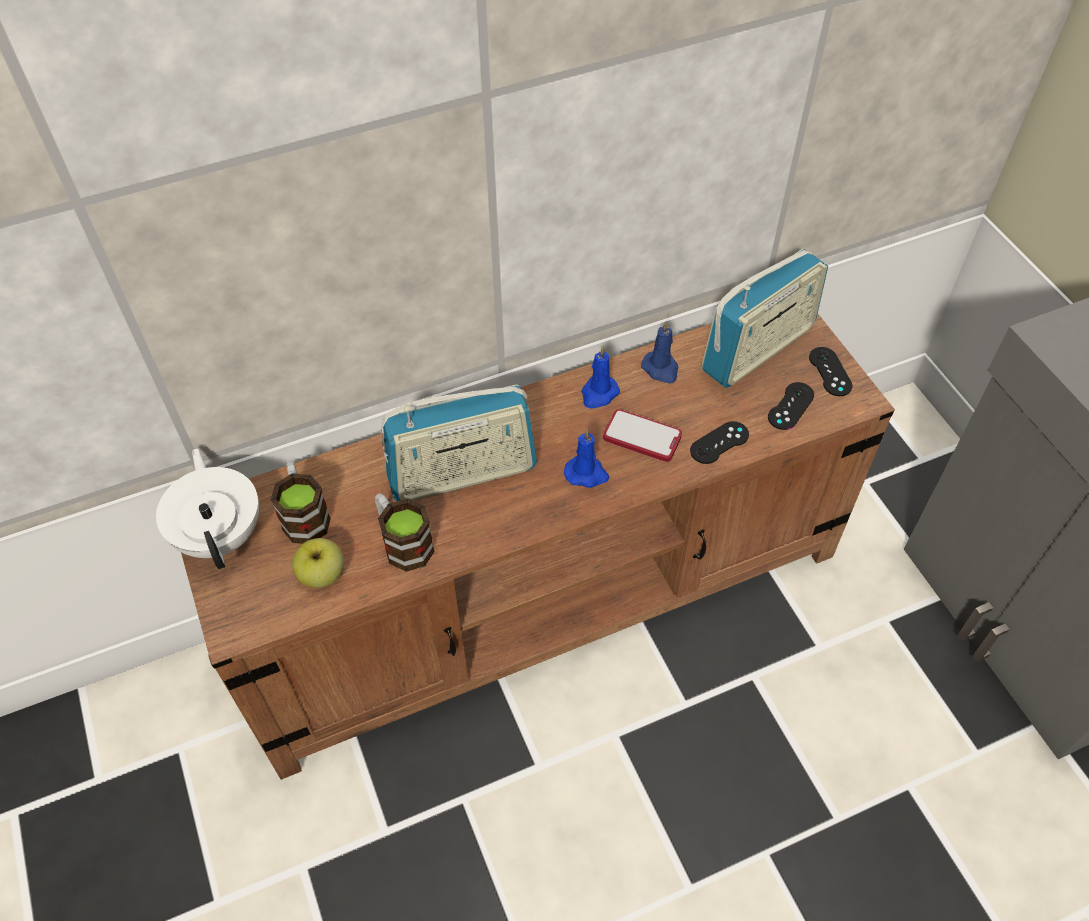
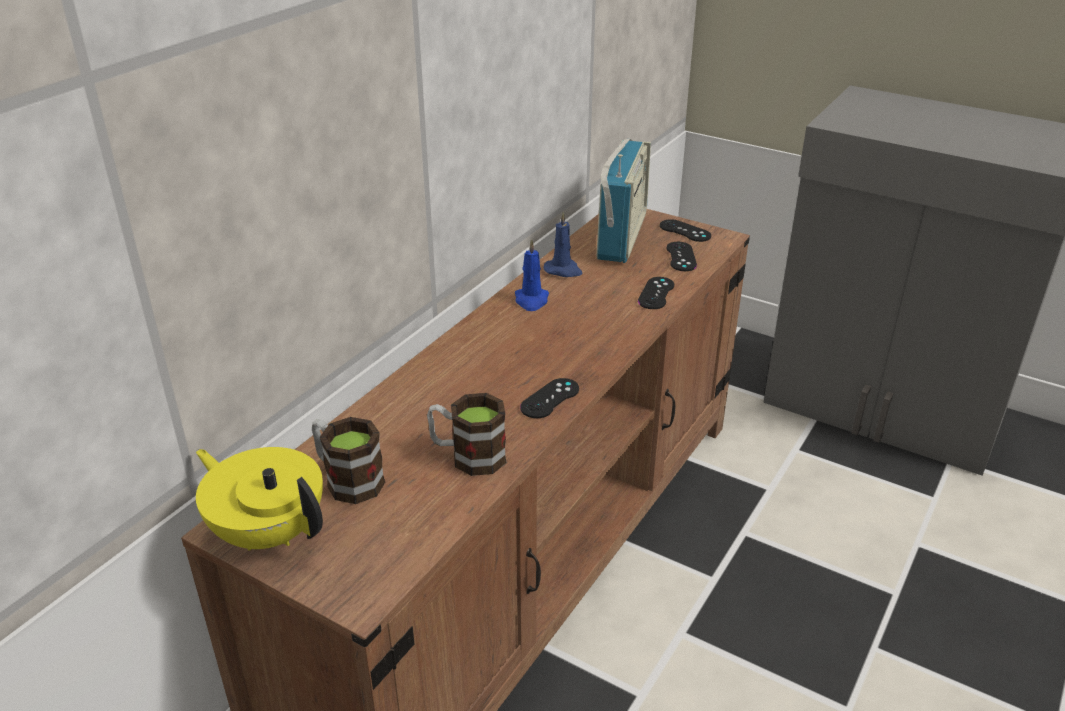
camera: 35 degrees left, 20 degrees down
(221, 534) = (269, 531): white teapot -> yellow teapot
(322, 575) = (413, 513): apple -> none
(462, 474) = (472, 390): radio -> none
(514, 518) = (550, 398): none -> black game controller
(587, 474) = (577, 348): blue candle -> none
(642, 437) = (595, 311): phone -> none

